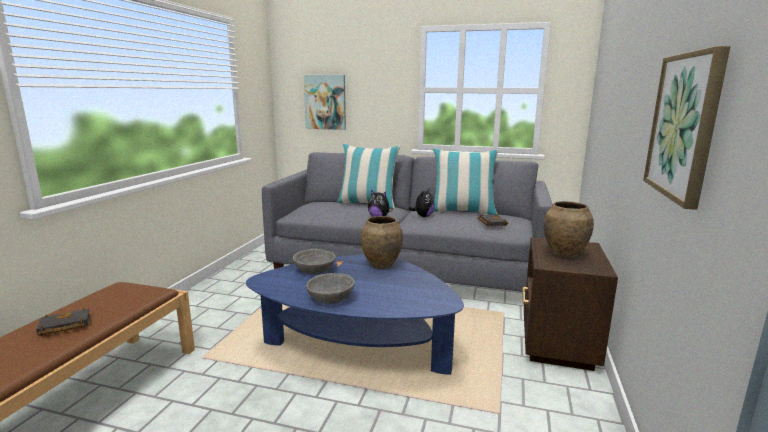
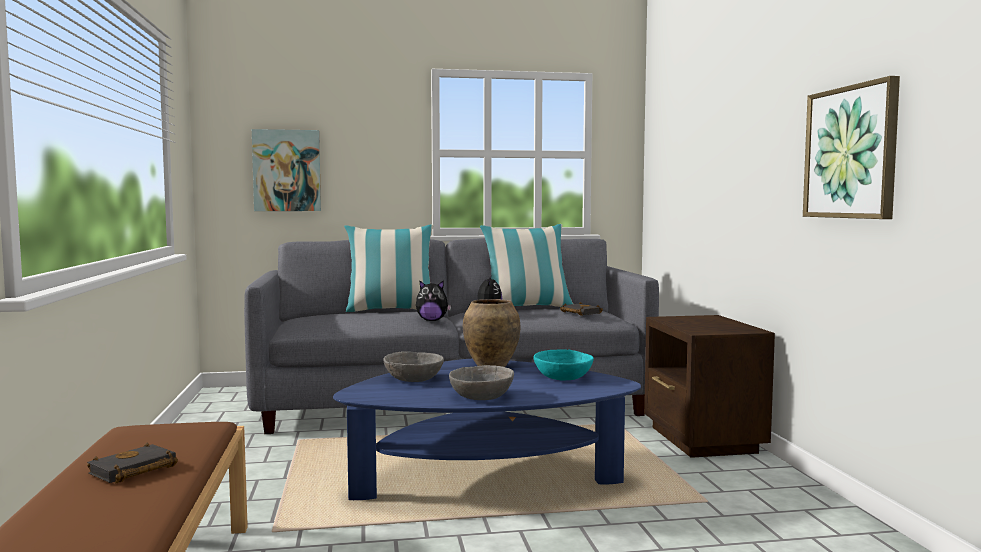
camera: 25 degrees left, 10 degrees down
(414, 288) = (563, 377): none -> turquoise bowl
(564, 255) = (702, 324): brown vase -> none

